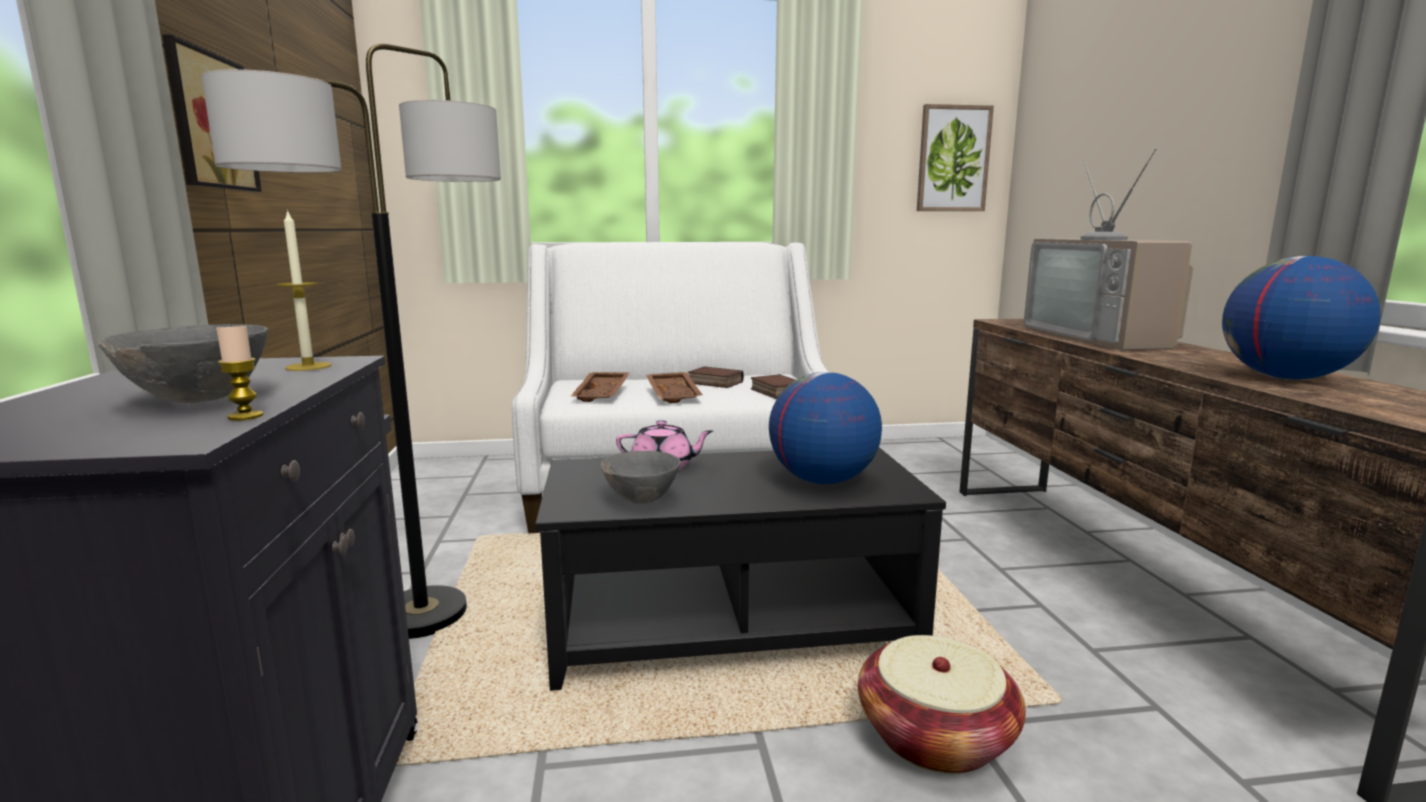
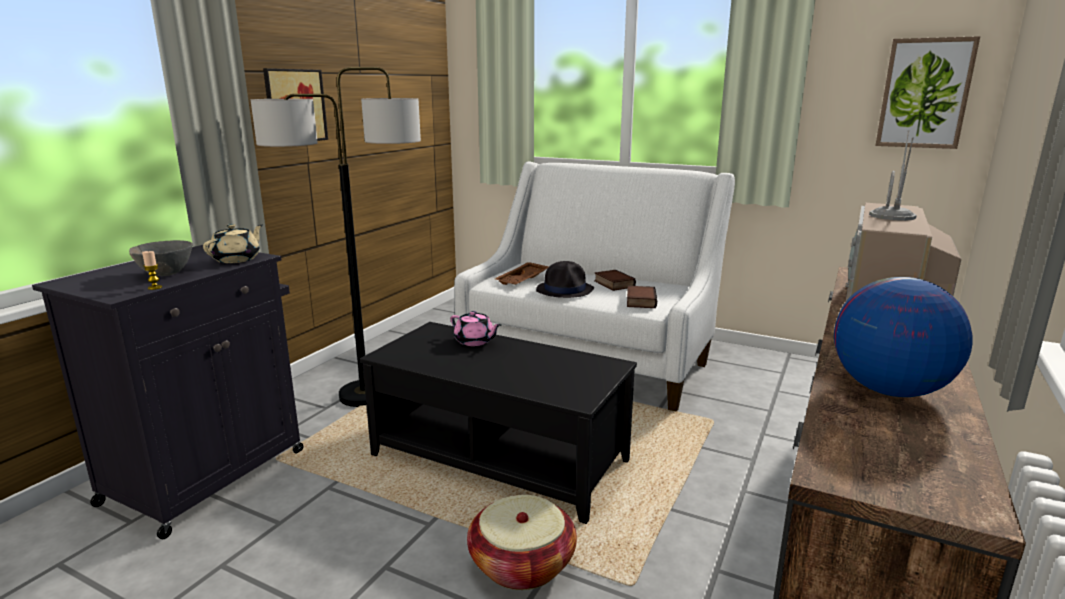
camera: 35 degrees right, 5 degrees up
(308, 366) = (237, 259): candle -> beige teapot
(641, 499) = (426, 359): grey bowl -> none
(675, 395) = (565, 290): brown tray -> black hat
(822, 480) = (544, 376): globe -> none

